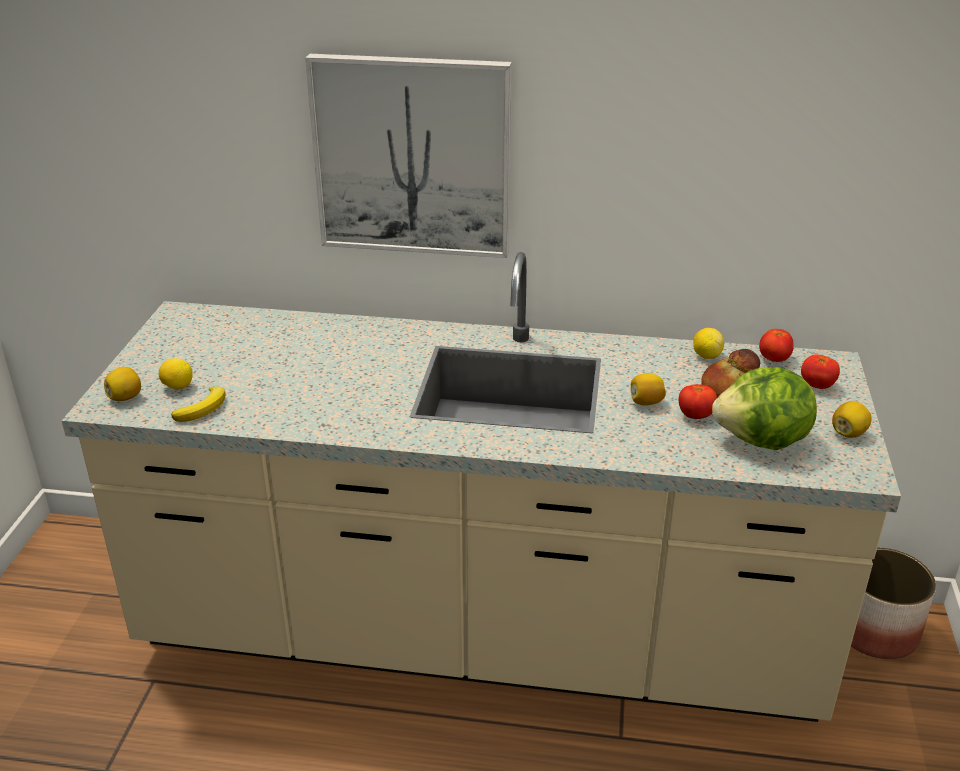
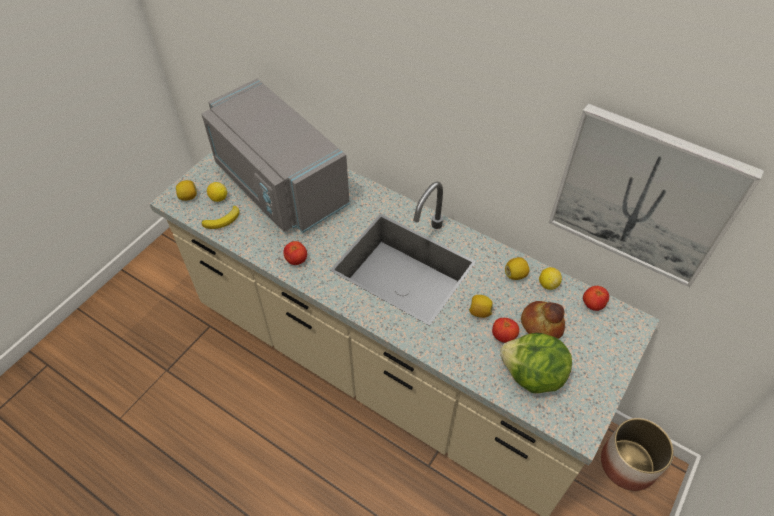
camera: 25 degrees right, 20 degrees up
(262, 352) = (278, 184): none -> grey microwave
(412, 156) = (386, 91): picture -> picture (643, 196)
(817, 386) = (606, 340): tomato -> tomato (296, 260)
(848, 433) = (596, 391): lemon -> lemon (515, 275)

